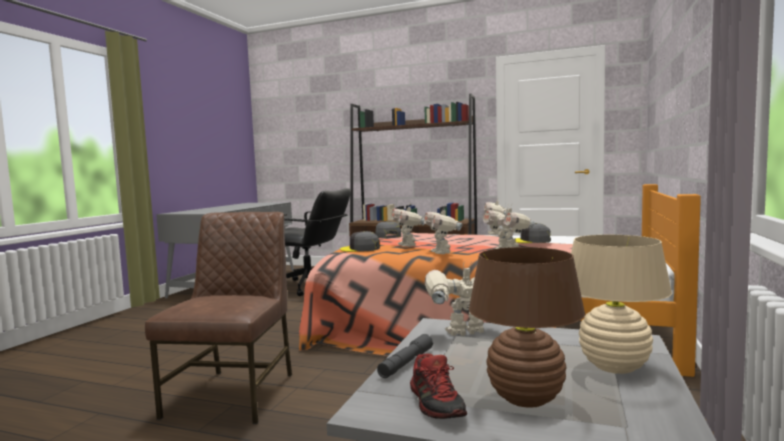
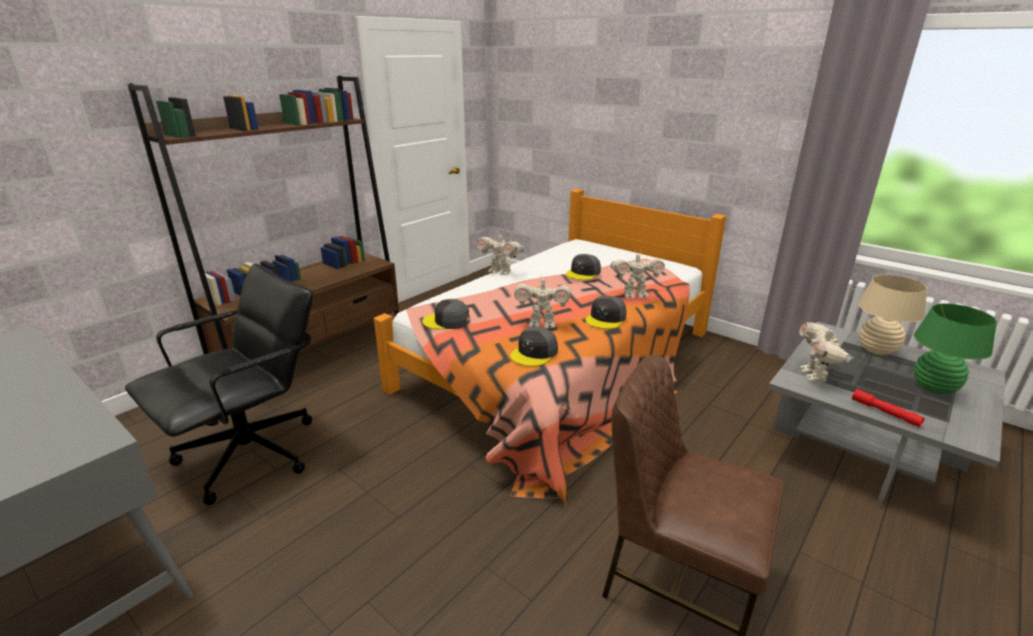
camera: 70 degrees left, 20 degrees up
(406, 363) = (885, 412): grey flashlight -> red flashlight
(437, 403) = (953, 416): shoe -> none
(442, 253) = (606, 318): toy robot -> grey cap
(526, 398) = (934, 387): brown table lamp -> green table lamp

